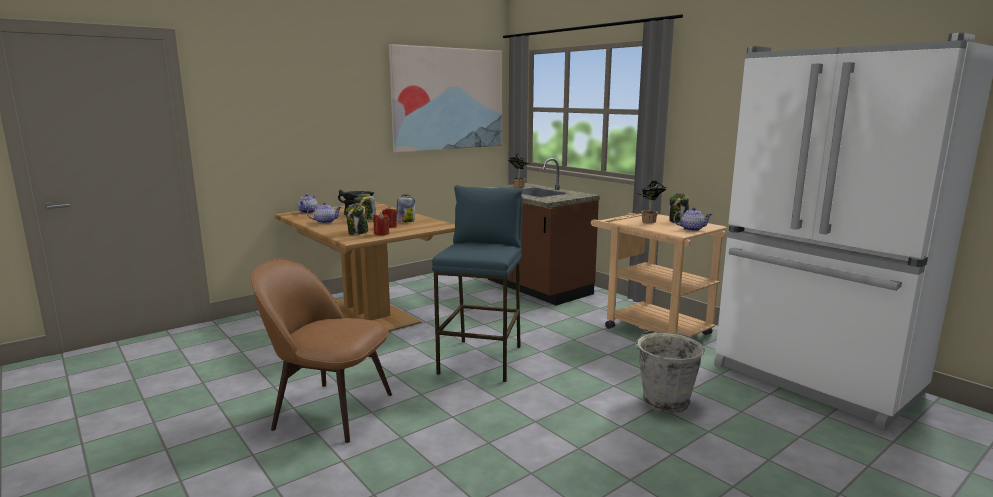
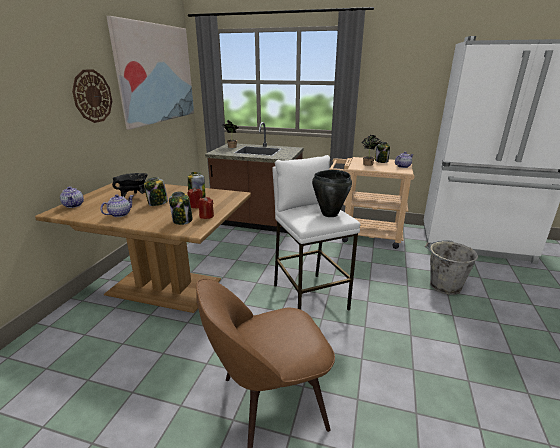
camera: 35 degrees left, 10 degrees up
(357, 117) = (92, 96): none -> wall clock
(482, 359) = (309, 296): blue stool -> white stool
(486, 250) = (329, 214): none -> black cooking pot

